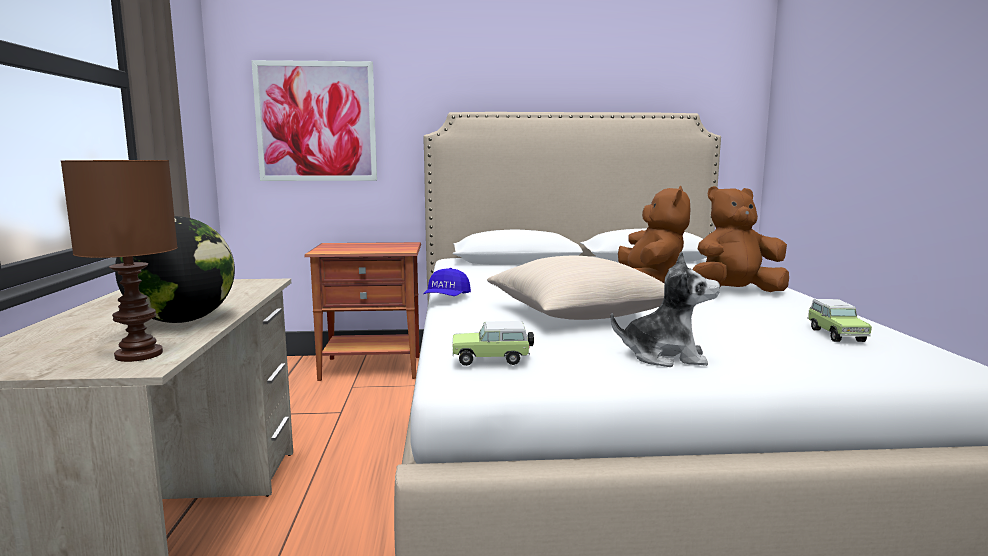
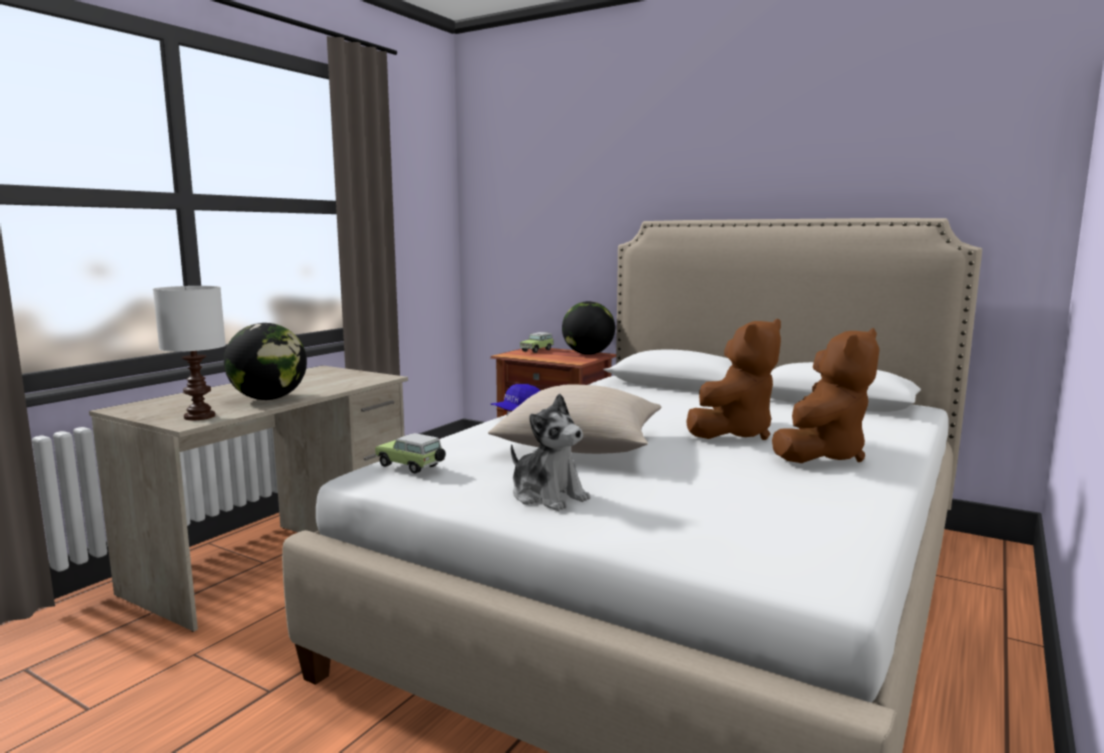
camera: 35 degrees right, 0 degrees up
(137, 355) = (198, 417): brown table lamp -> white table lamp
(316, 122) = (535, 231): picture -> none
(397, 244) = (588, 354): none -> globe
(735, 292) = (820, 455): brown plush toy -> brown plush toy turned 105 degrees clockwise
(835, 334) = (785, 518): toy car -> toy car (537, 350)

